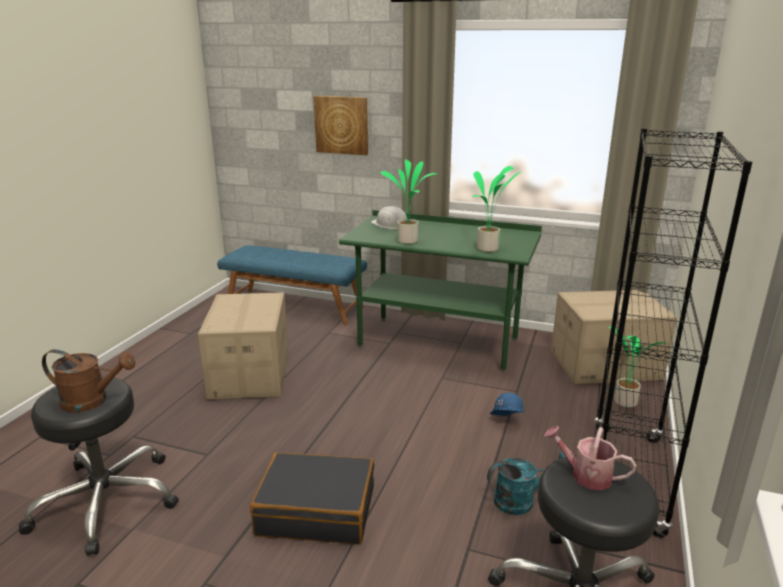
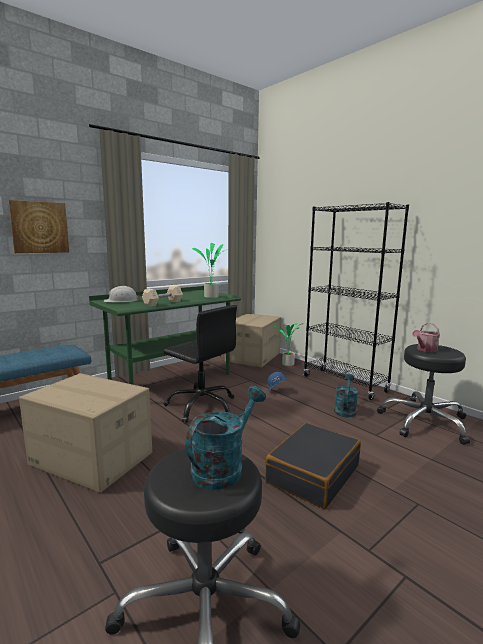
camera: 60 degrees left, 10 degrees down
(92, 401) = (223, 467): brown watering can -> turquoise watering can
(401, 385) = (202, 406): none -> black office chair
(408, 241) = (163, 303): potted plant -> beige dumbbell

